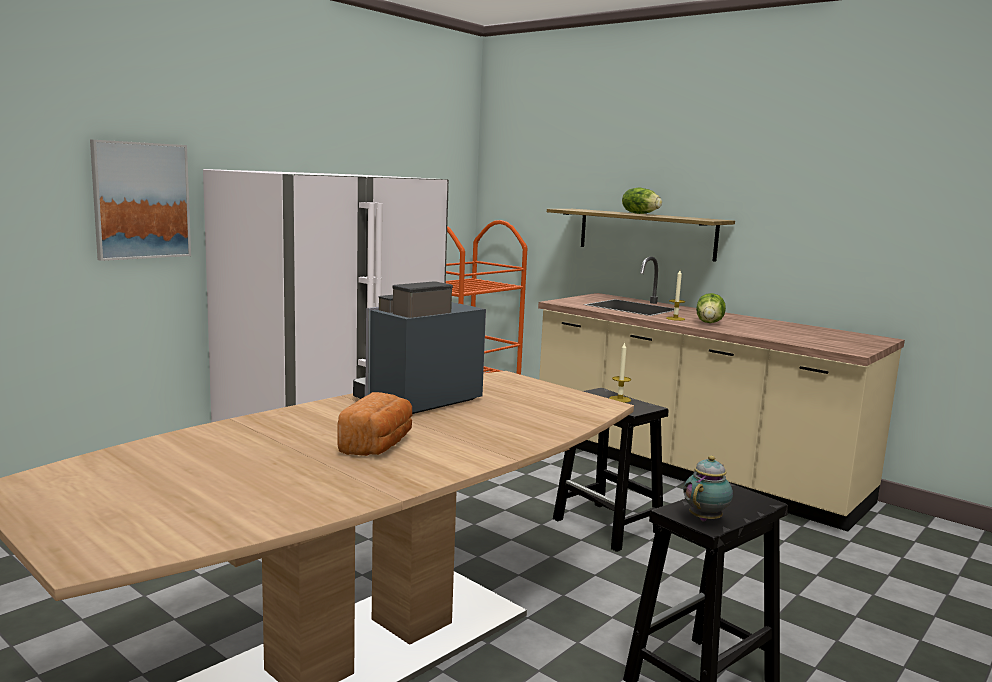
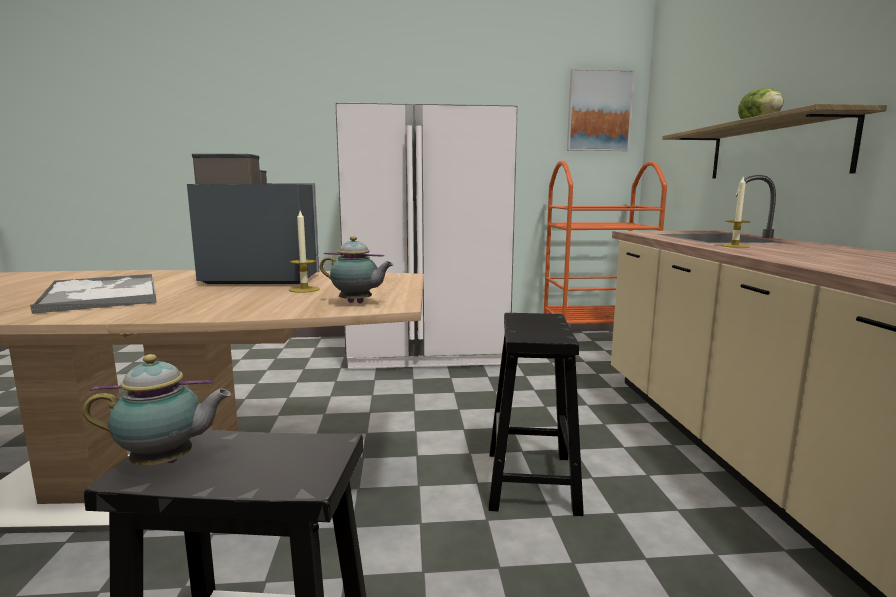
camera: 45 degrees right, 0 degrees up
(141, 200) = (304, 145): picture -> picture (599, 111)
(378, 445) = (102, 294): bread -> tray
(582, 407) = (357, 303): none -> teapot
(620, 399) = (547, 326): candle -> candle (304, 289)
(710, 323) = (777, 251): lettuce -> none

